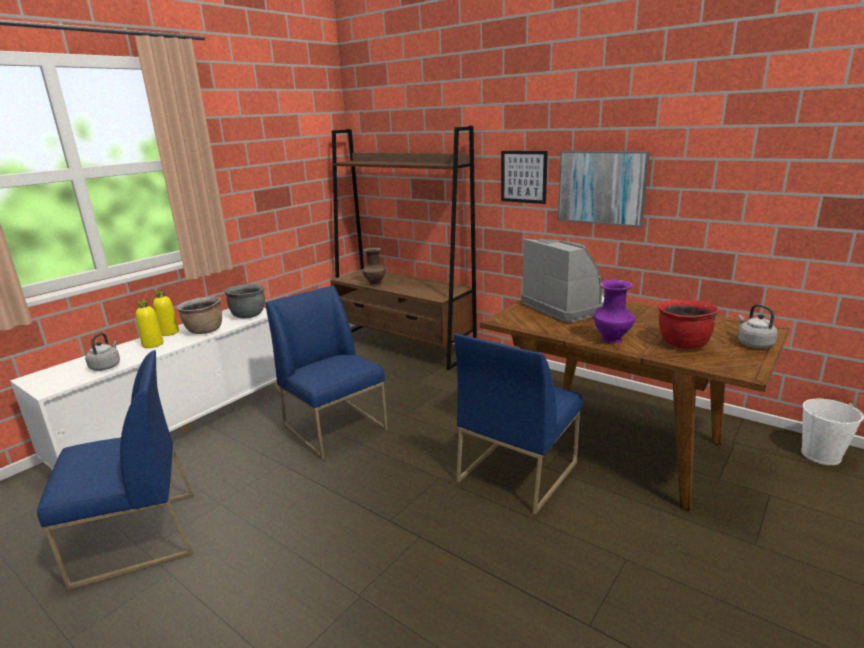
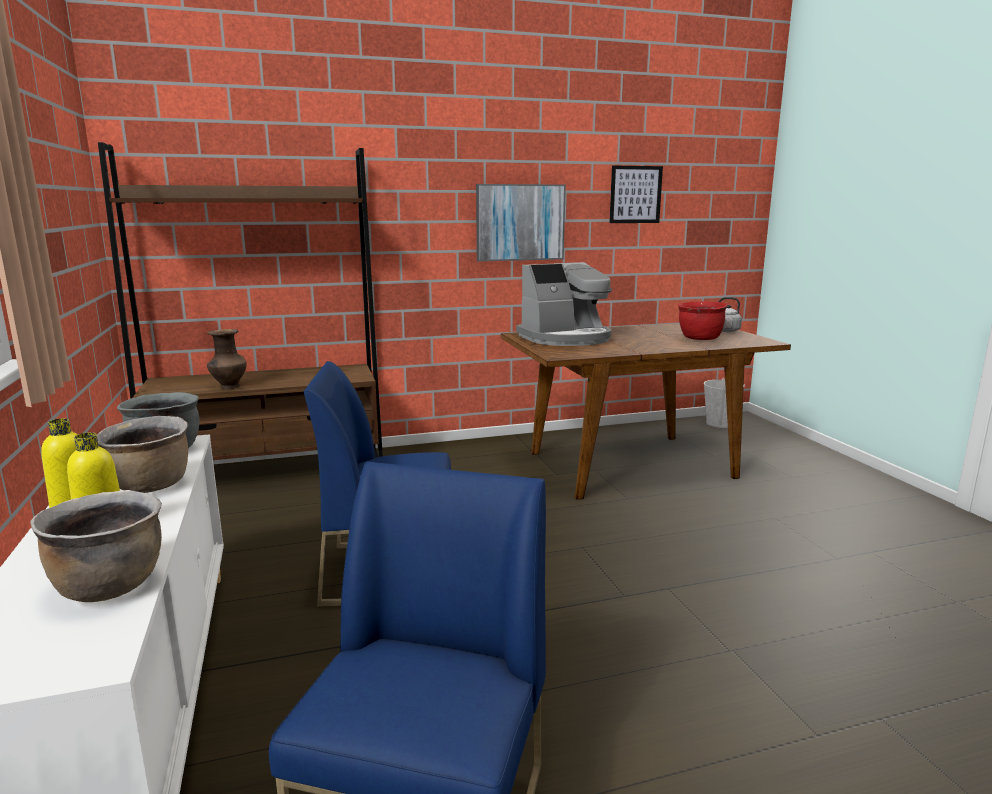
camera: 55 degrees left, 5 degrees down
(106, 366) = (110, 585): grey kettle -> brown cooking pot
(517, 471) = (618, 511): blue chair -> none
(523, 177) = (429, 214): picture -> picture (635, 194)
(567, 306) = (566, 338): coffee machine -> coffee machine turned 150 degrees clockwise
(612, 340) = (664, 346): purple vase -> none

